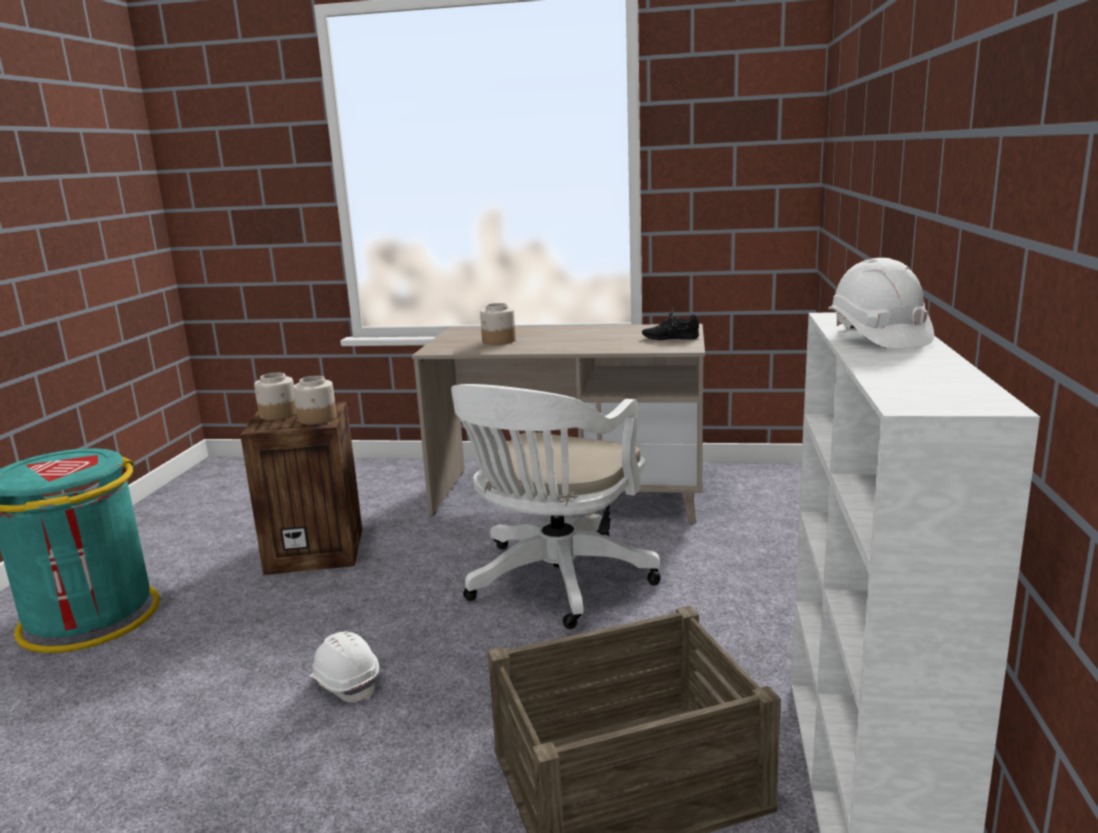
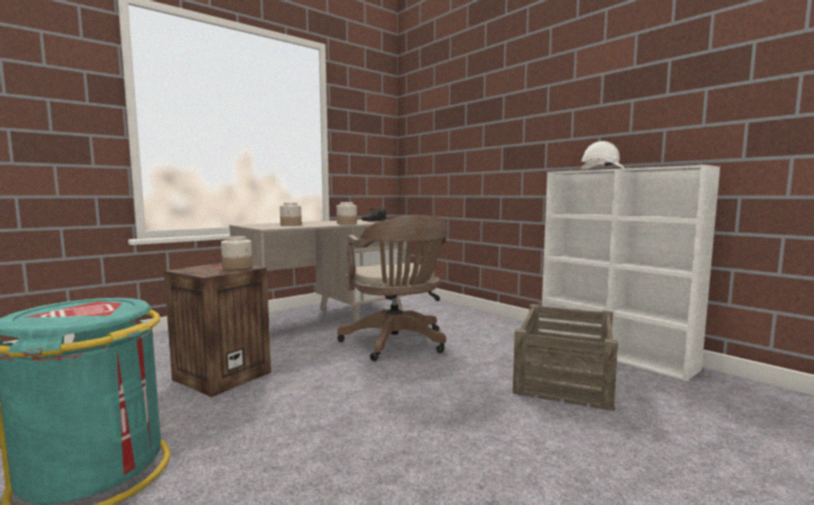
camera: 50 degrees left, 10 degrees down
(279, 414) = (197, 269): jar -> jar (347, 223)
(345, 682) = (394, 407): white hard hat -> none
(555, 583) = (396, 343): white office chair -> brown office chair

